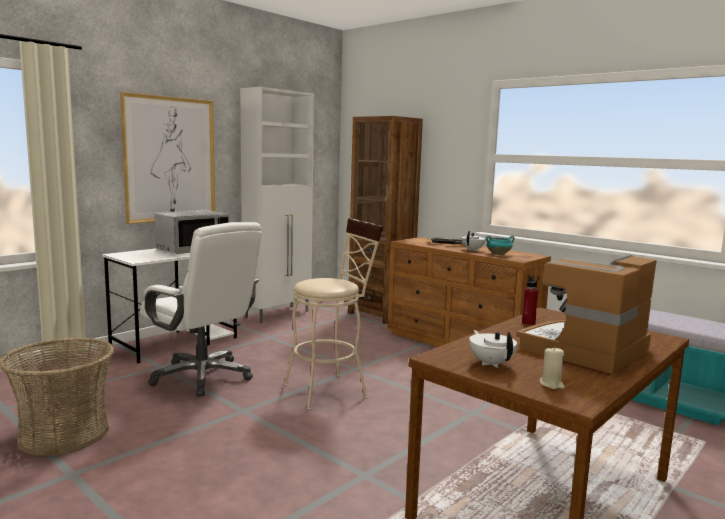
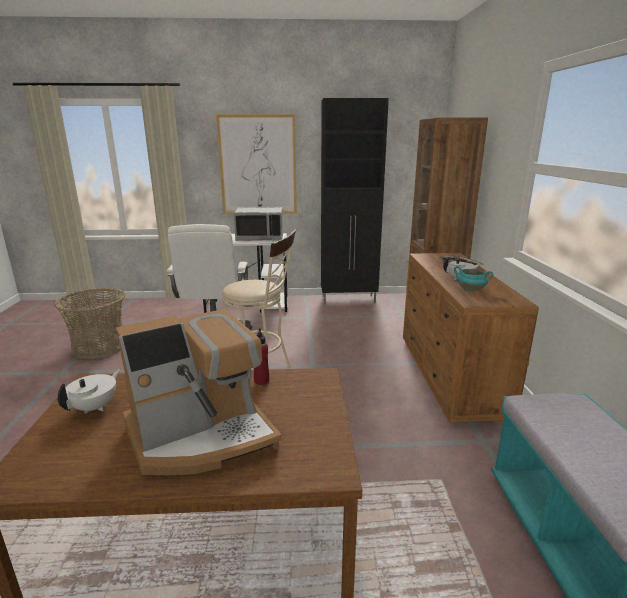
camera: 45 degrees right, 10 degrees up
(278, 314) = (349, 300): white cabinet -> black cabinet
(551, 384) = (54, 453): beige candle -> none
(585, 349) = (202, 435): coffee machine -> coffee machine turned 150 degrees clockwise

